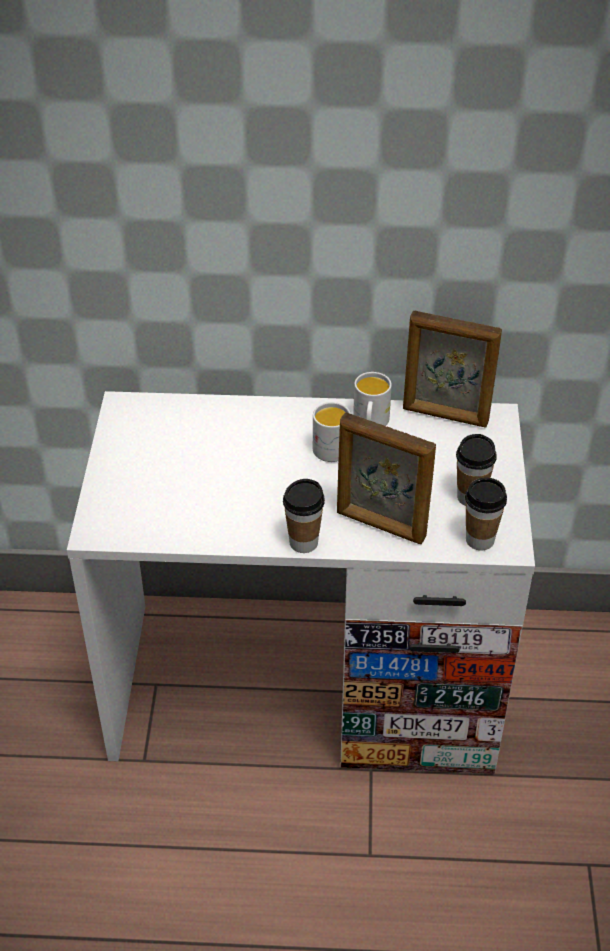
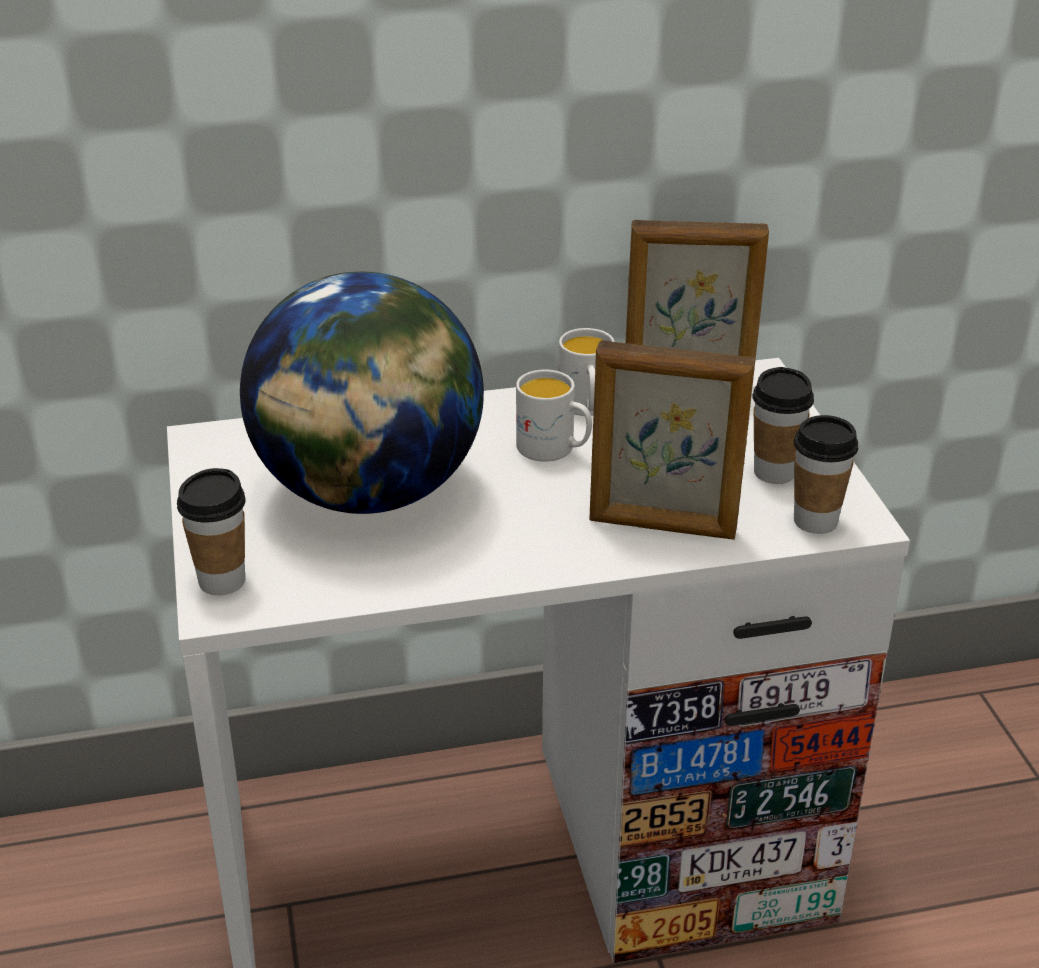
camera: 15 degrees left, 10 degrees down
(209, 465) = (369, 493): none -> globe
(303, 542) = (558, 566): cup -> cup (222, 581)

